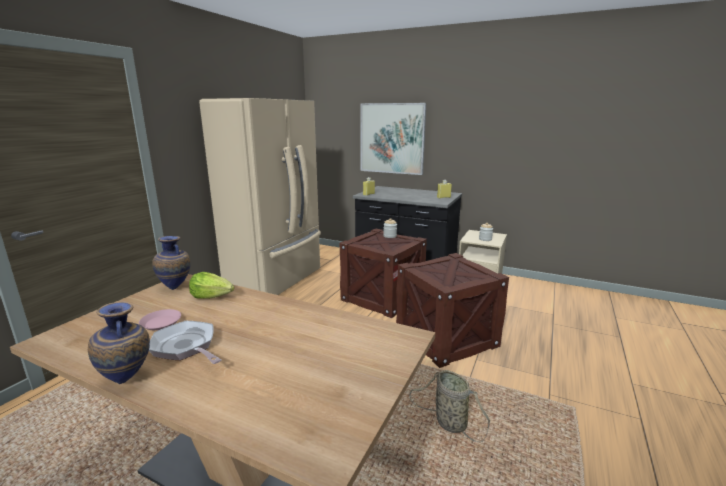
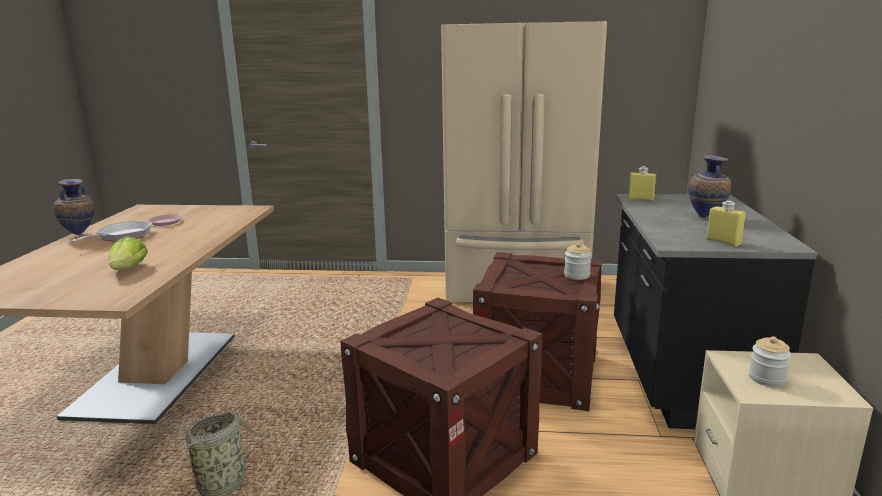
camera: 70 degrees right, 0 degrees up
(176, 288) = (235, 211): vase -> vase (706, 217)
(212, 296) = (217, 223): lettuce -> lettuce (129, 269)
(392, 138) = (764, 97): picture -> none

